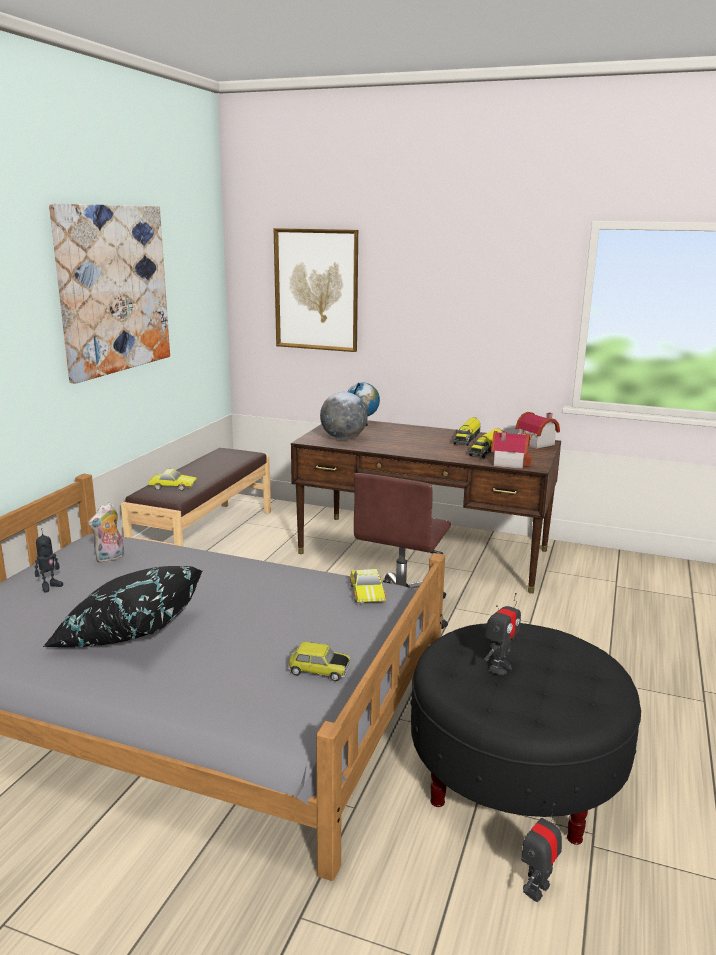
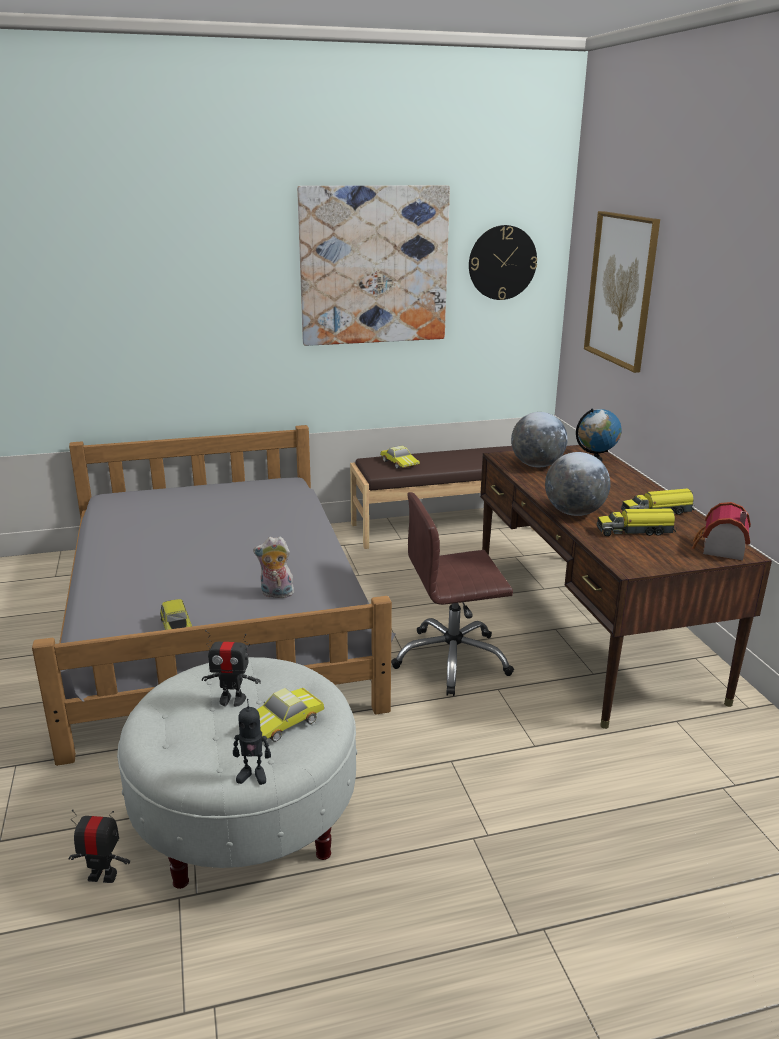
camera: 55 degrees right, 5 degrees up
(50, 586) = (200, 498): toy robot -> toy robot (253, 775)
(110, 559) = (262, 497): plush toy -> plush toy (276, 594)
(128, 631) = (166, 544): black pillow -> none
(192, 279) = (502, 262): none -> wall clock
(368, 592) = (328, 604): toy car -> toy car (284, 723)
(438, 454) = (574, 513): none -> globe
(508, 462) = (618, 551): toy house -> none
(514, 774) = (246, 817): black ottoman -> white ottoman

